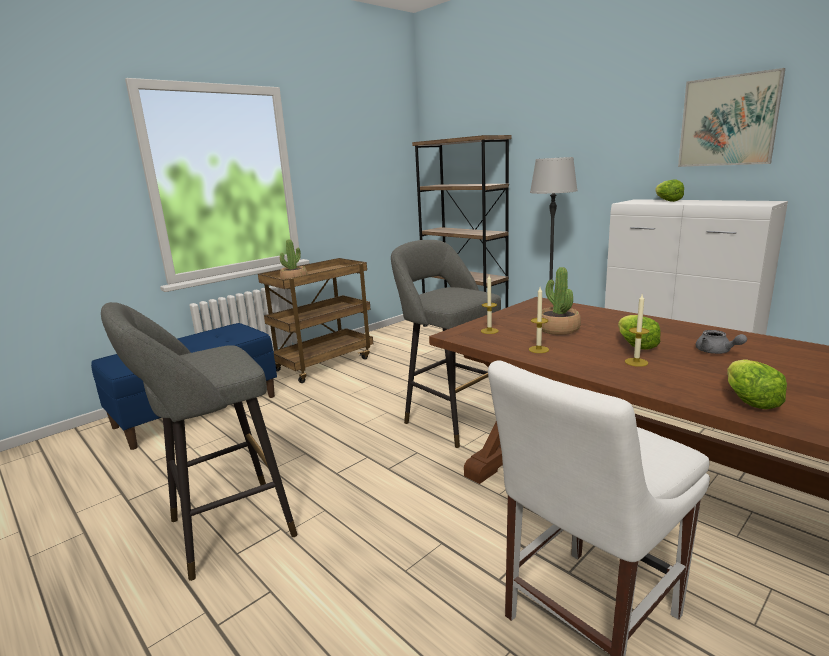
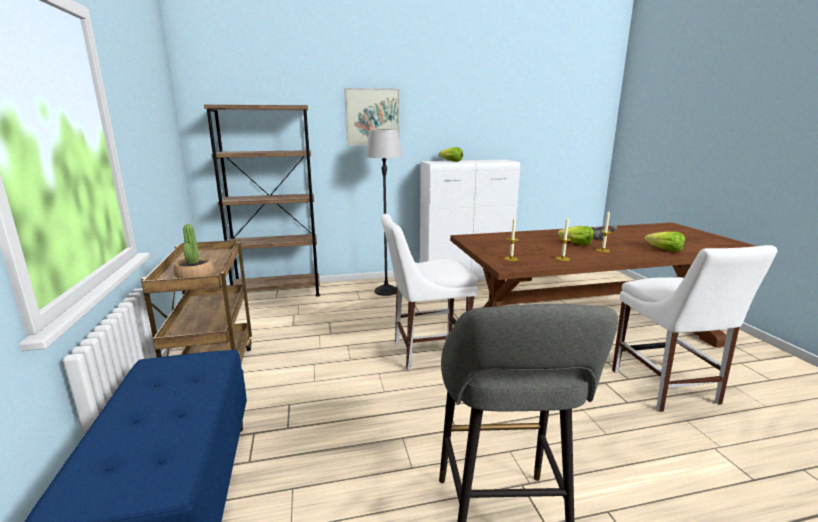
camera: 60 degrees left, 0 degrees up
(450, 418) = (426, 352): grey stool -> white chair
(558, 329) = (530, 247): potted plant -> none
(728, 121) = (472, 111): picture -> picture (372, 117)

